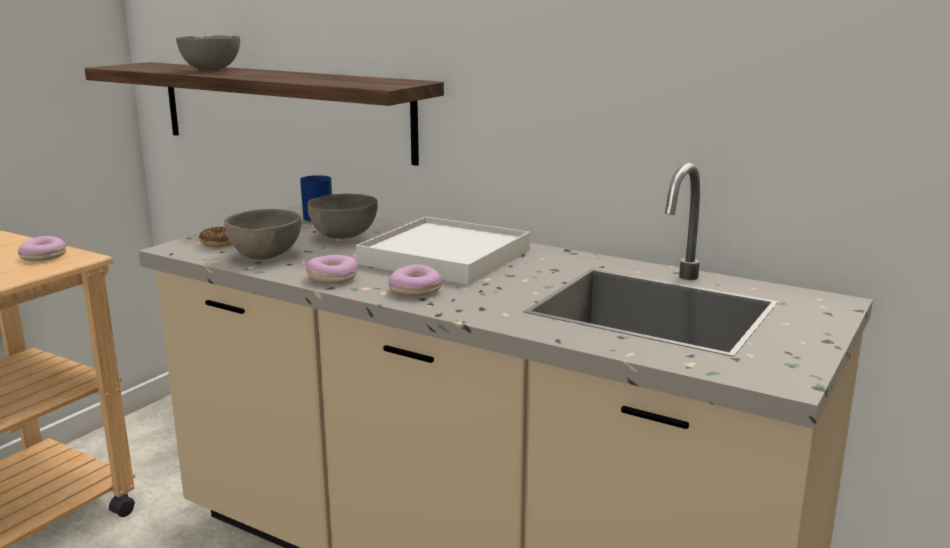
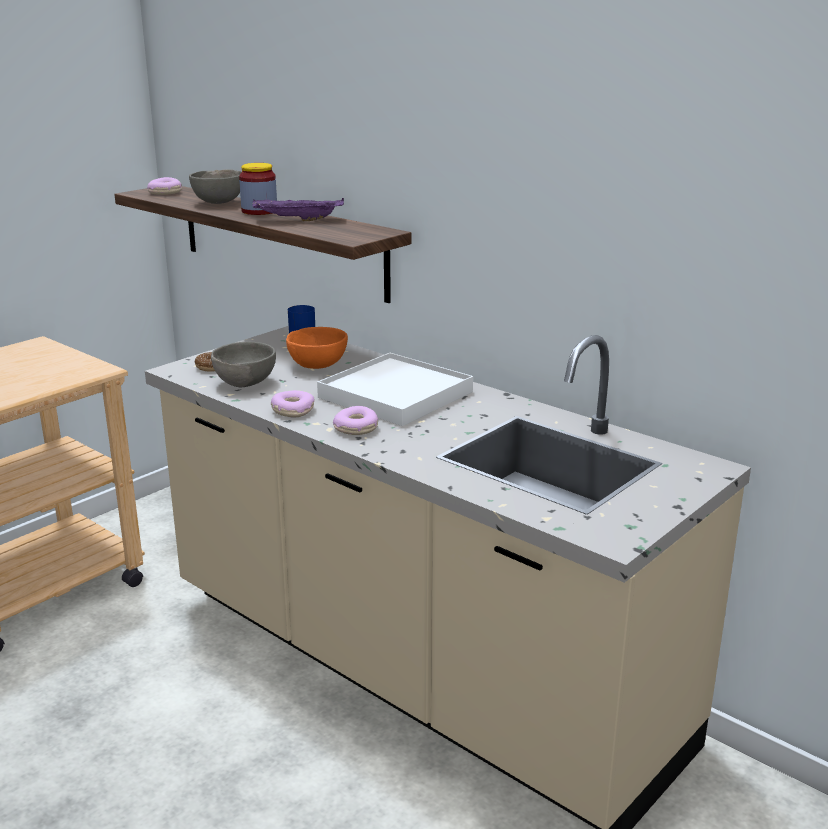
camera: 10 degrees right, 5 degrees up
(44, 256) = (73, 367): donut -> donut (165, 192)
(261, 73) = (259, 211): none -> jar
(309, 77) = (297, 220): none -> purple tray
(343, 236) = (317, 365): grey bowl -> orange bowl

